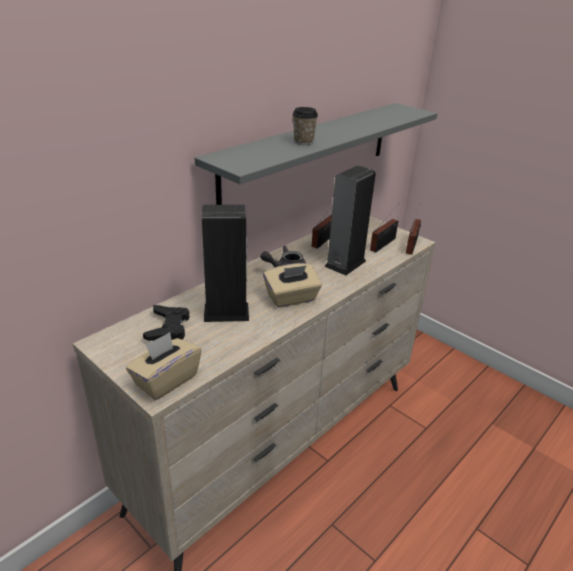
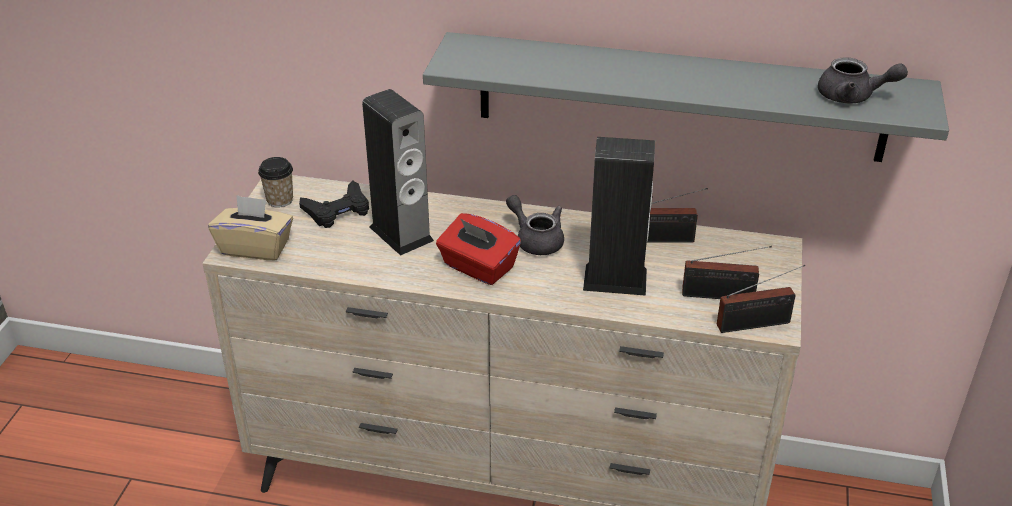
camera: 60 degrees right, 5 degrees up
(291, 298) = (478, 267): beige tissue box -> red tissue box
(303, 142) = (597, 71): cup -> cup (280, 200)
(393, 115) = (852, 97): none -> grey teapot

